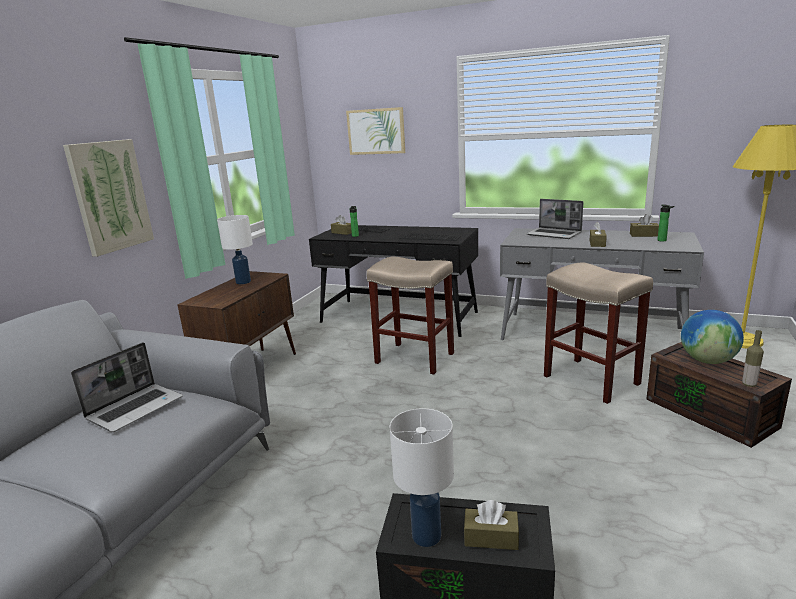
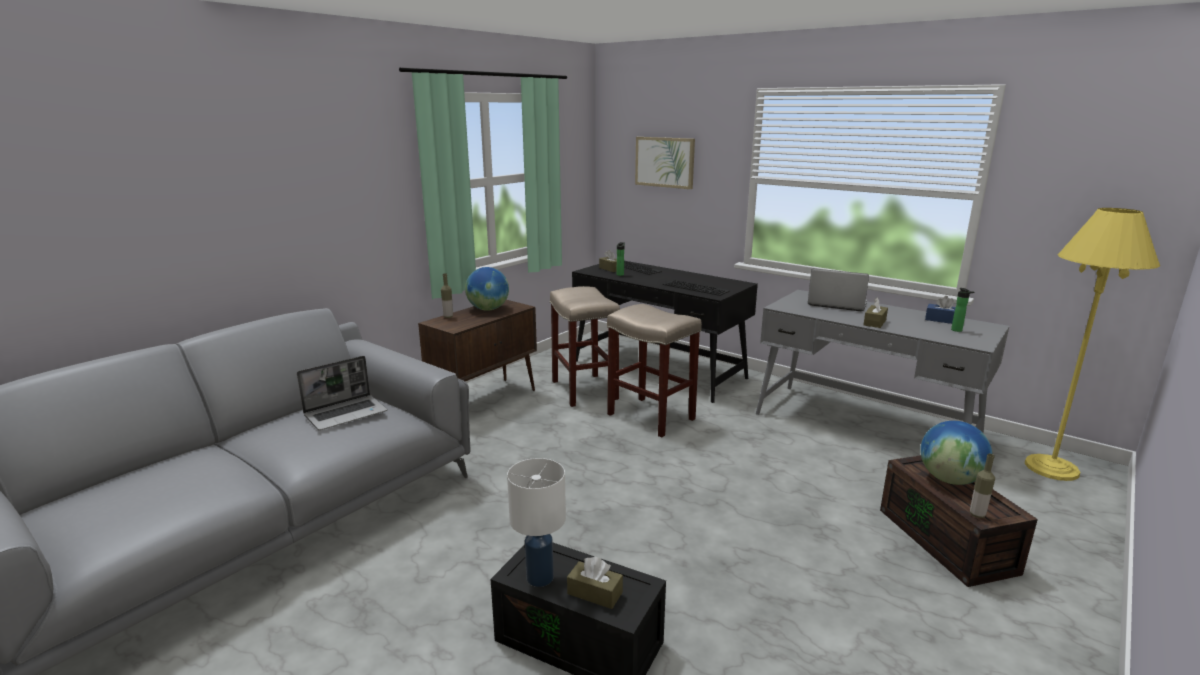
camera: 15 degrees right, 0 degrees up
(110, 196) = (369, 214): picture -> none
(206, 294) = (448, 317): none -> bottle
(243, 282) = (488, 309): white table lamp -> globe
(554, 234) = (836, 304): laptop -> laptop turned 150 degrees clockwise
(589, 379) = (828, 476): beige stool -> beige stool (583, 389)
(644, 235) = (942, 320): brown tissue box -> blue tissue box

